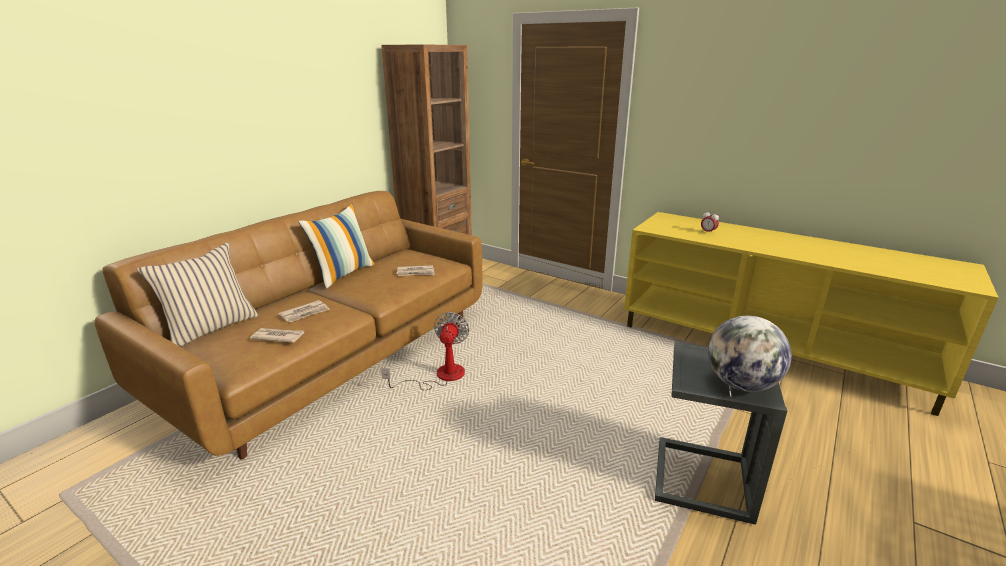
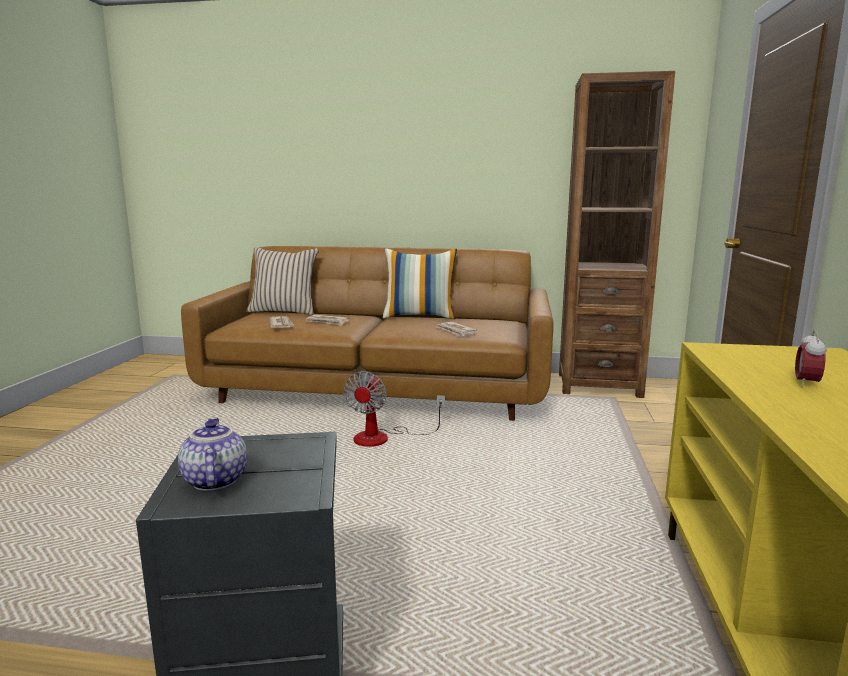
camera: 65 degrees right, 10 degrees down
(440, 376) = (383, 438): fan -> fan turned 120 degrees clockwise
(741, 384) = (213, 480): globe -> teapot

